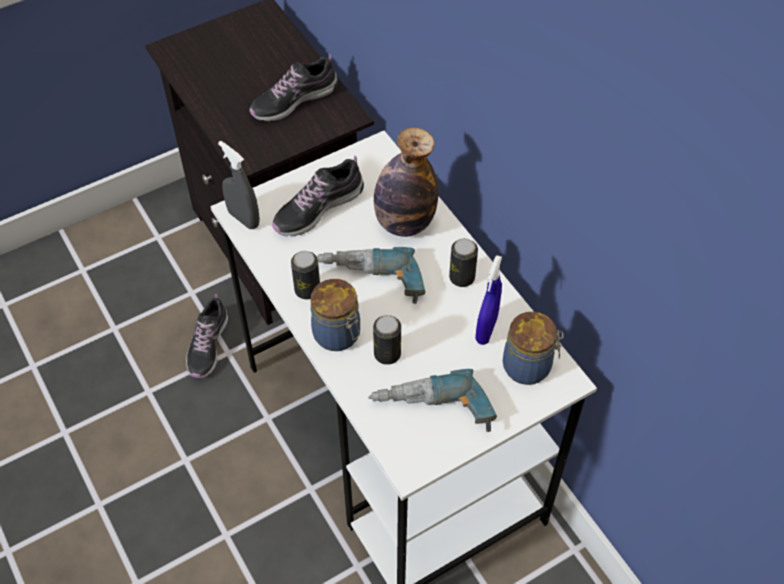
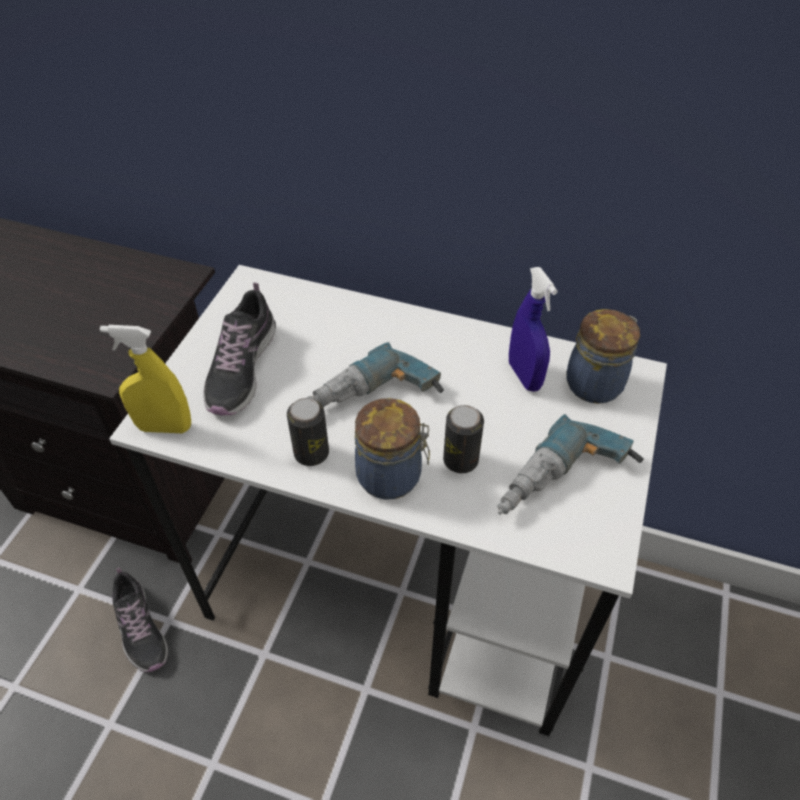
camera: 40 degrees left, 5 degrees down
(243, 219) = (165, 427): grey spray bottle -> yellow spray bottle
(294, 100) = (108, 291): shoe -> none
(404, 223) = (345, 331): bottle -> none
(462, 277) = (452, 345): can -> none

